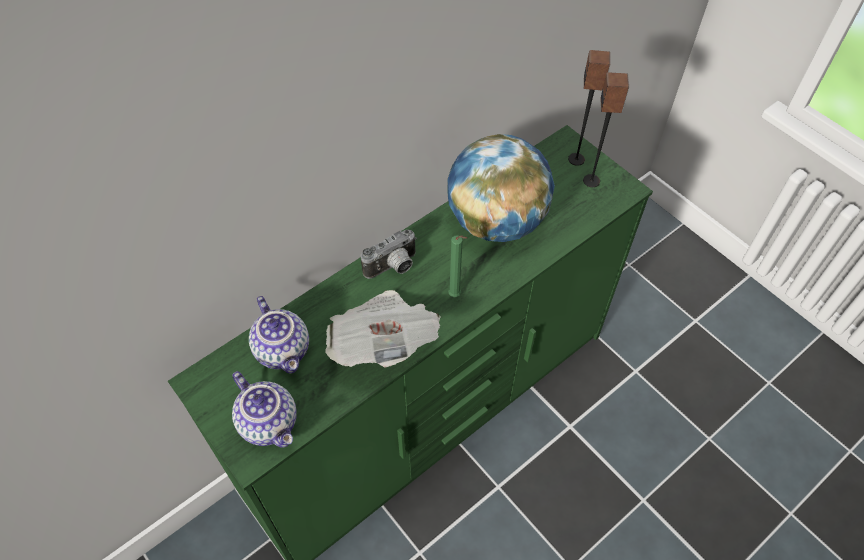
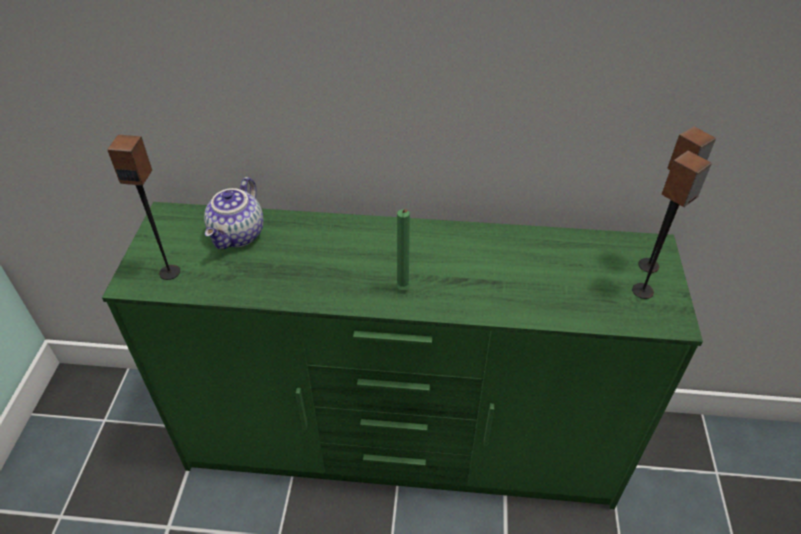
camera: 45 degrees right, 10 degrees down
(270, 423) = (170, 272): teapot -> speaker
(383, 342) = (307, 281): newspaper -> none
(393, 268) = (381, 238): camera -> none
(496, 221) = (508, 263): globe -> none

